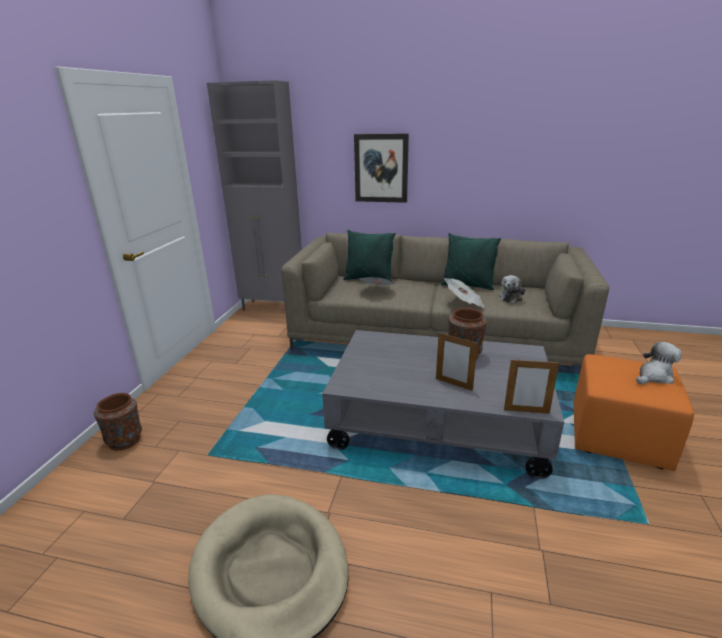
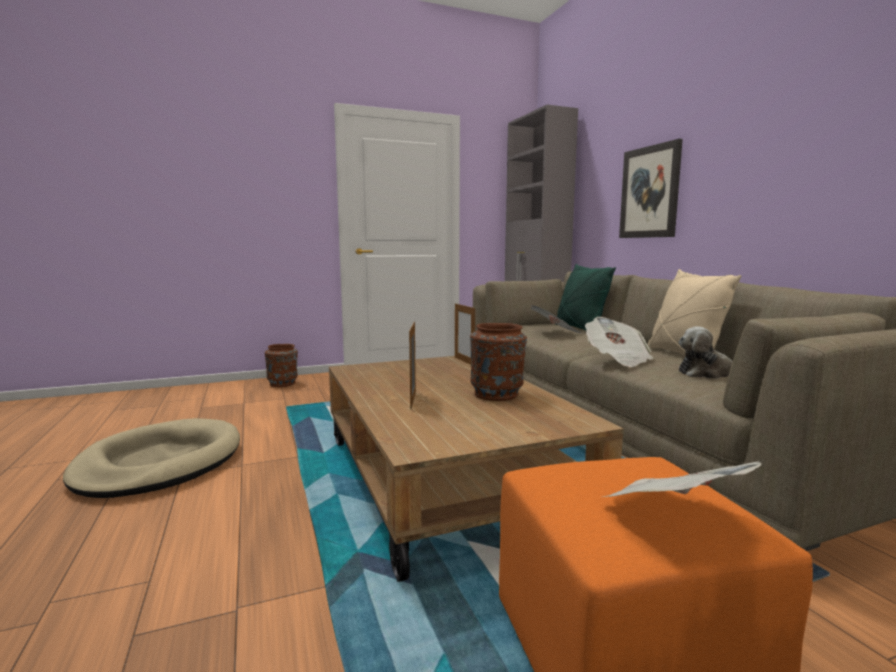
camera: 55 degrees right, 15 degrees down
(438, 420) = (447, 478): grey coffee table -> brown coffee table
(467, 285) = (683, 355): green pillow -> beige pillow
(526, 411) = (394, 440): picture frame -> picture frame (464, 361)
(654, 376) = (673, 516): plush toy -> newspaper

